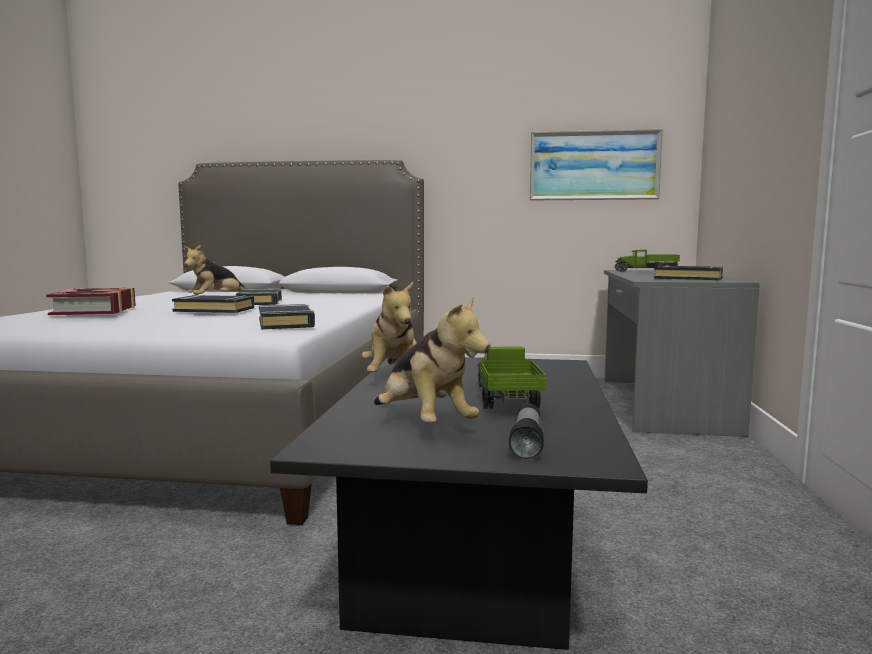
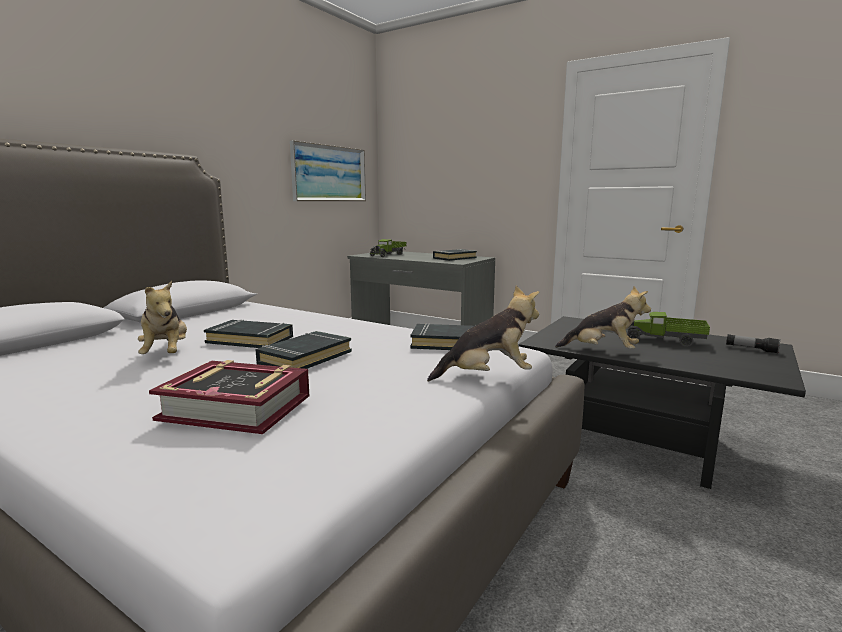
camera: 65 degrees left, 5 degrees up
(423, 423) = (722, 359): plush toy -> plush toy (487, 377)

